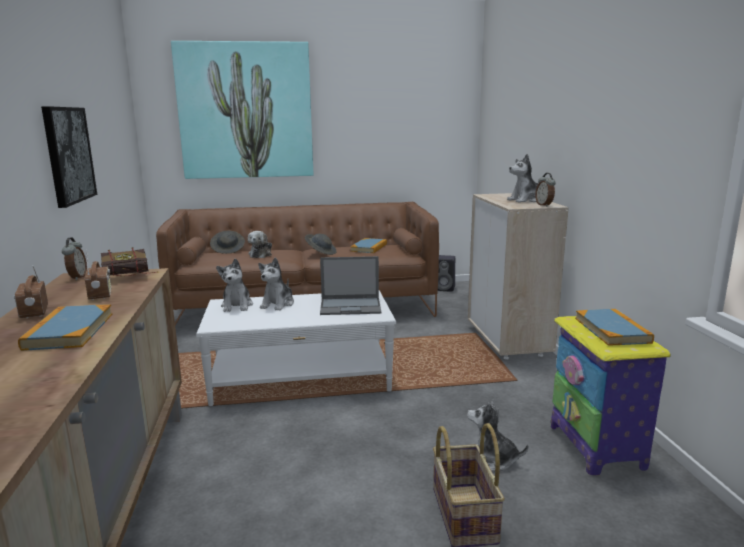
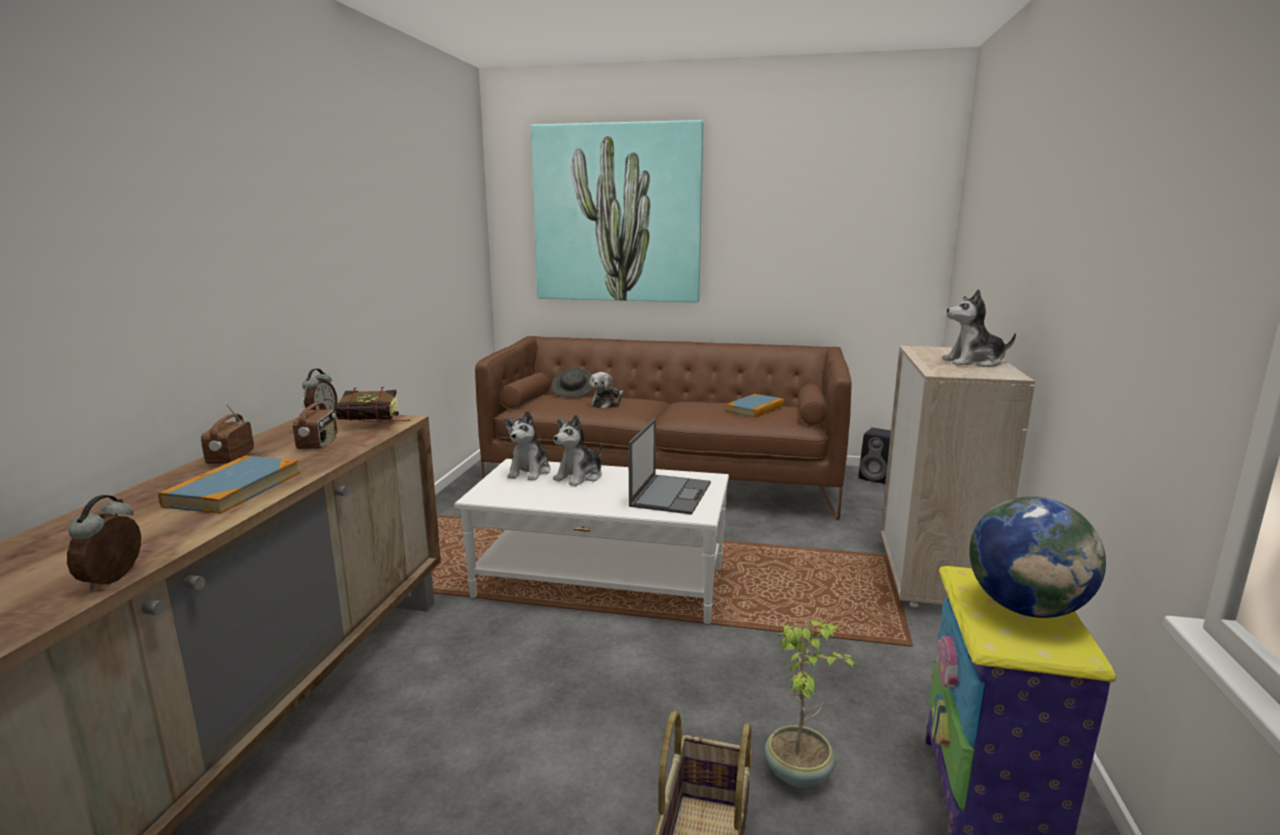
camera: 20 degrees right, 0 degrees up
(68, 155) = (354, 267): picture -> none
(321, 252) = (684, 409): grey hat -> none
(351, 306) = (671, 494): laptop -> laptop turned 90 degrees counterclockwise
(492, 460) = (799, 772): plush toy -> potted plant
(544, 205) = (994, 374): alarm clock -> alarm clock (115, 580)
(612, 330) = (1026, 608): book -> globe

